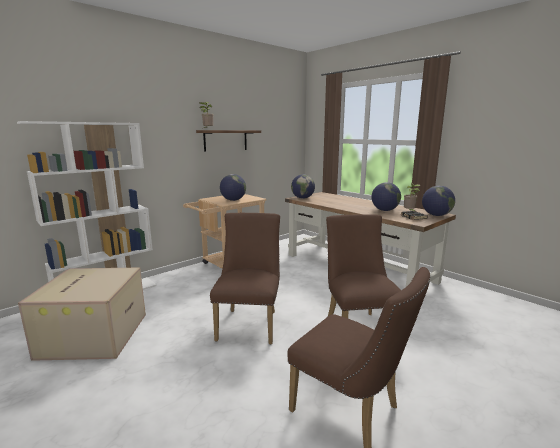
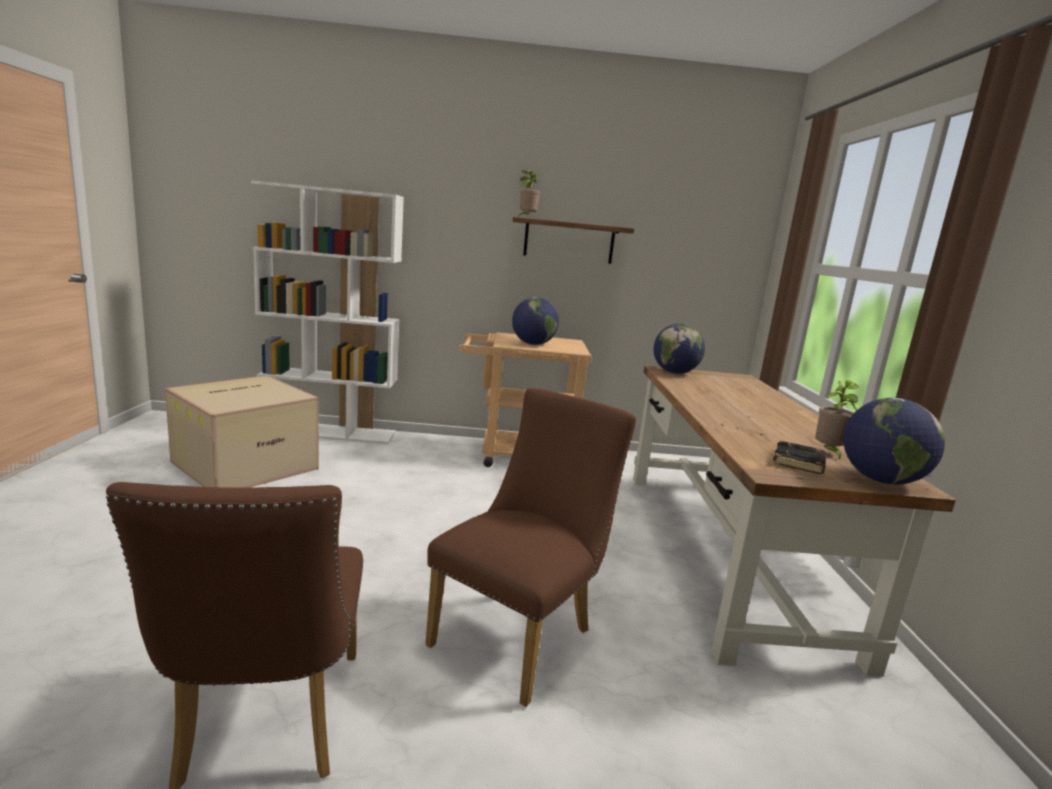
camera: 40 degrees right, 0 degrees up
(250, 323) = (393, 536): brown chair -> none
(384, 210) = (774, 433): globe -> none

